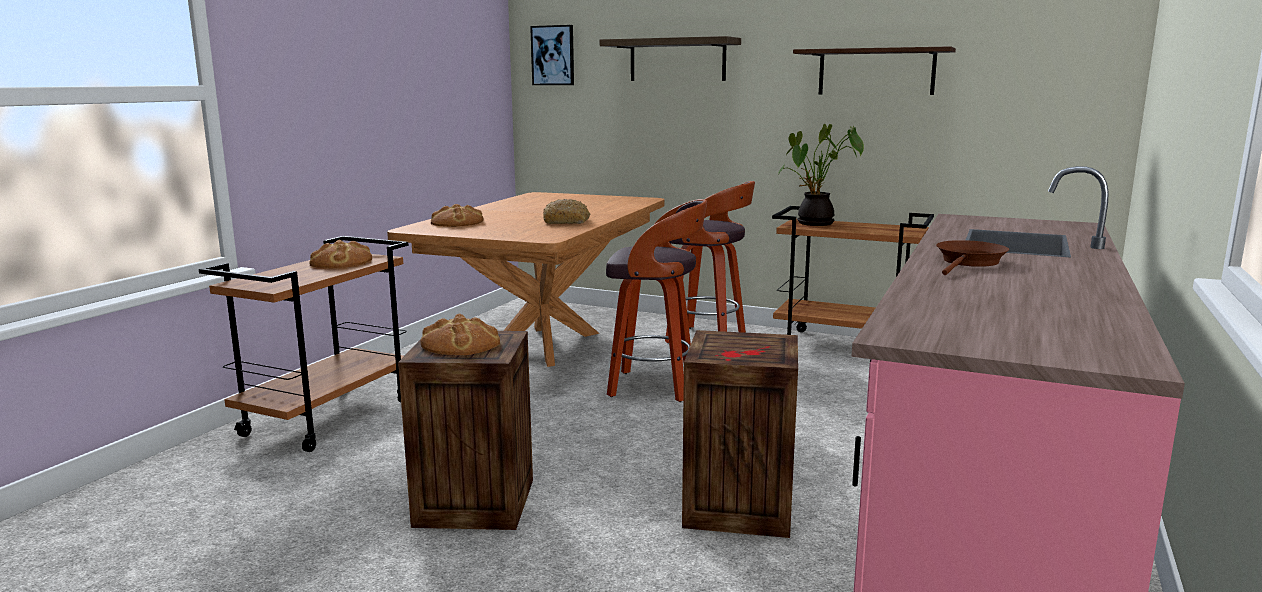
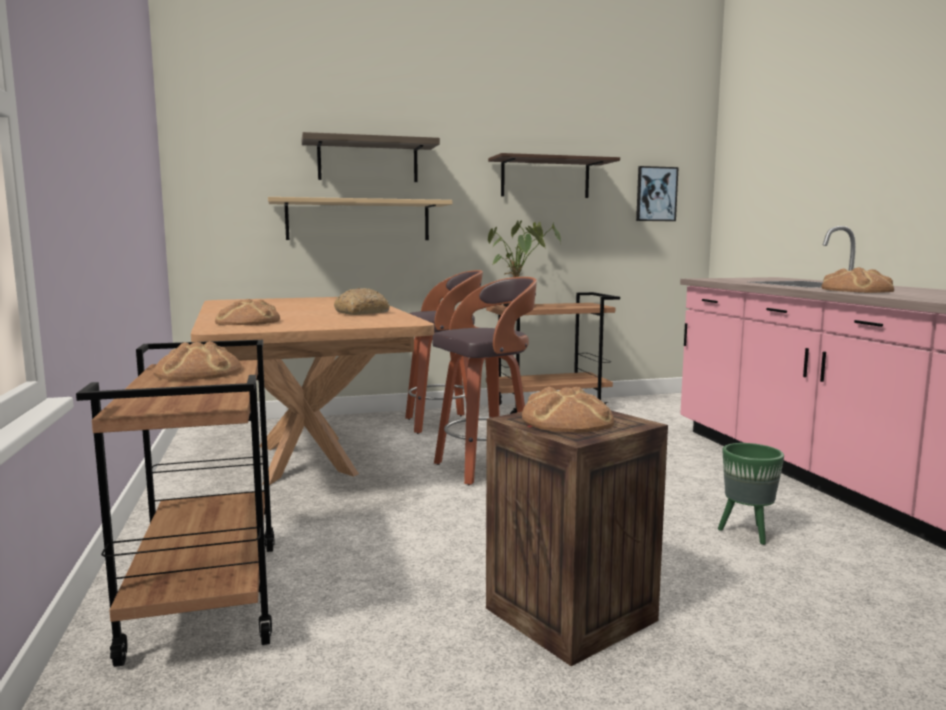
camera: 40 degrees left, 5 degrees down
(553, 55) = (220, 149): picture -> picture (656, 194)
(666, 121) = (358, 220): none -> shelf
(740, 508) = (747, 533): crate -> green planter
(969, 262) = (857, 290): brown frying pan -> bread

